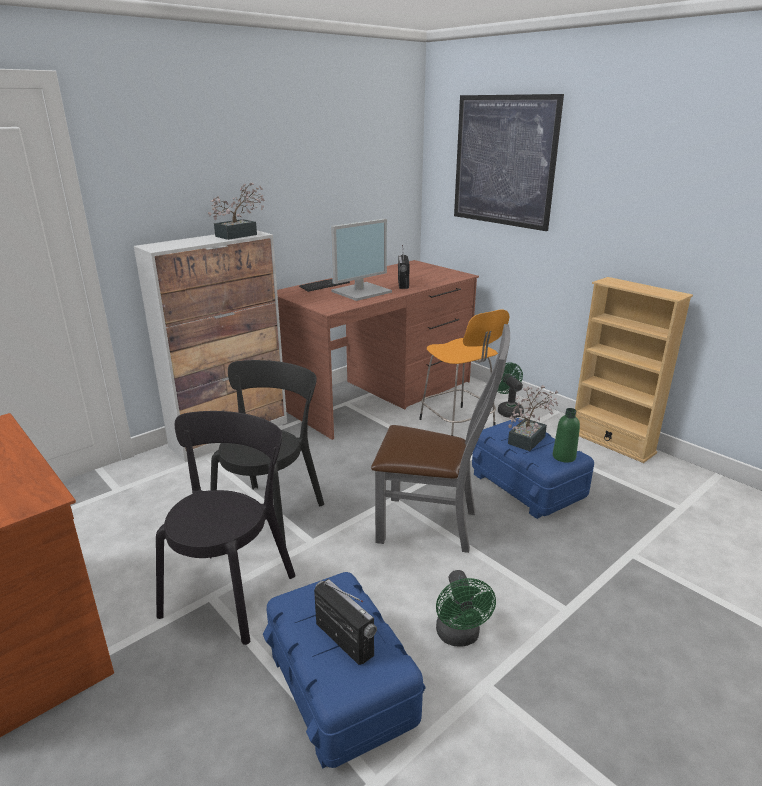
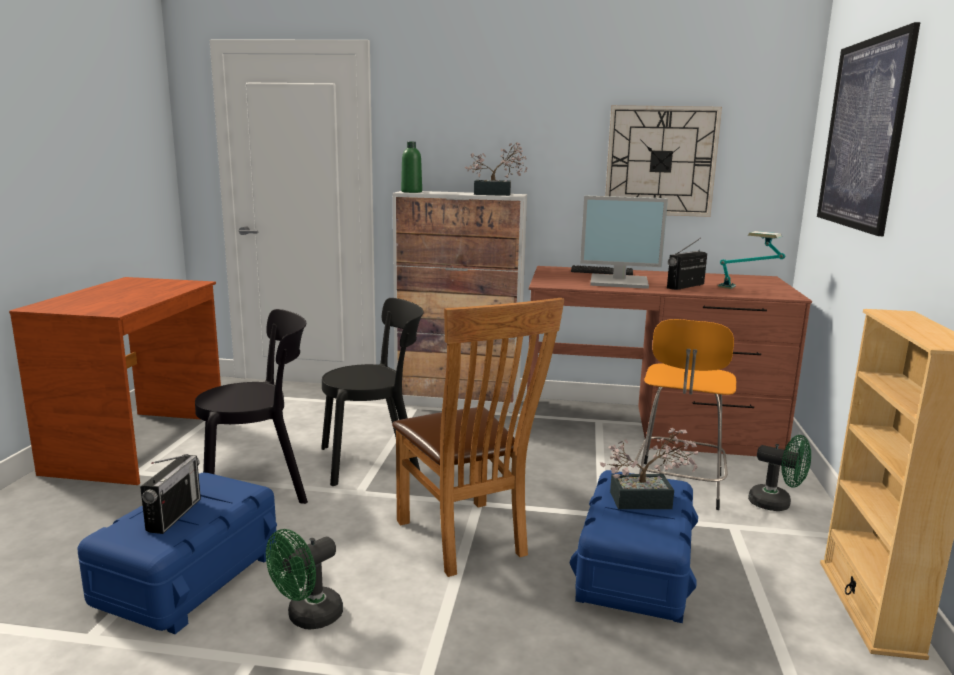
camera: 50 degrees right, 10 degrees down
(341, 184) = (660, 161): none -> wall clock
(434, 525) = (466, 540): grey chair -> brown chair
(435, 276) = (748, 290): none -> table lamp
(507, 410) = (776, 504): green fan -> green fan turned 90 degrees clockwise
(564, 457) = (645, 534): green bottle -> green bottle (411, 192)

